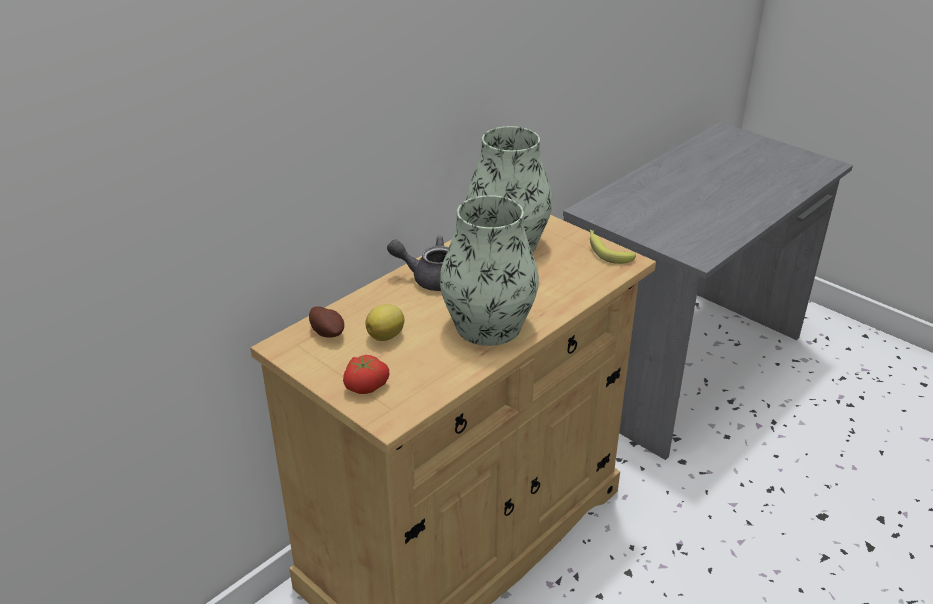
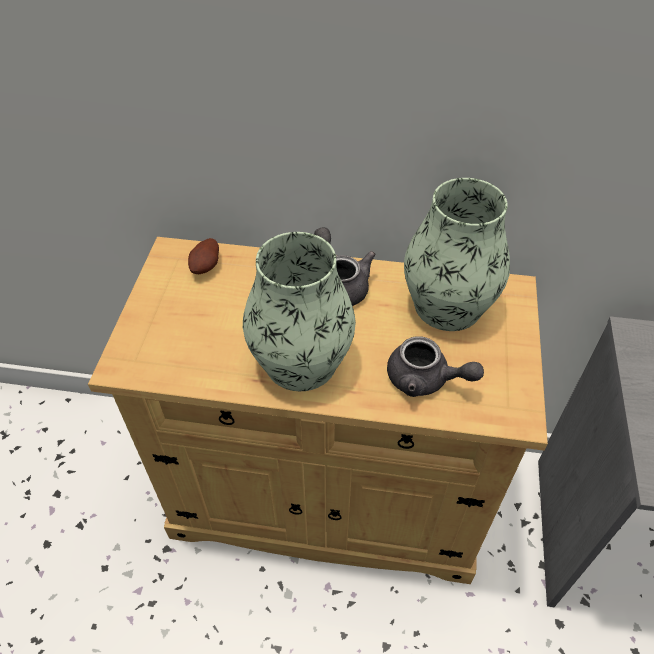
camera: 55 degrees right, 15 degrees up
(365, 385) = (154, 327): tomato -> none
(386, 336) = (230, 303): lemon -> none
(562, 281) = (425, 380): none -> grey teapot
(607, 250) = (519, 389): banana -> none

